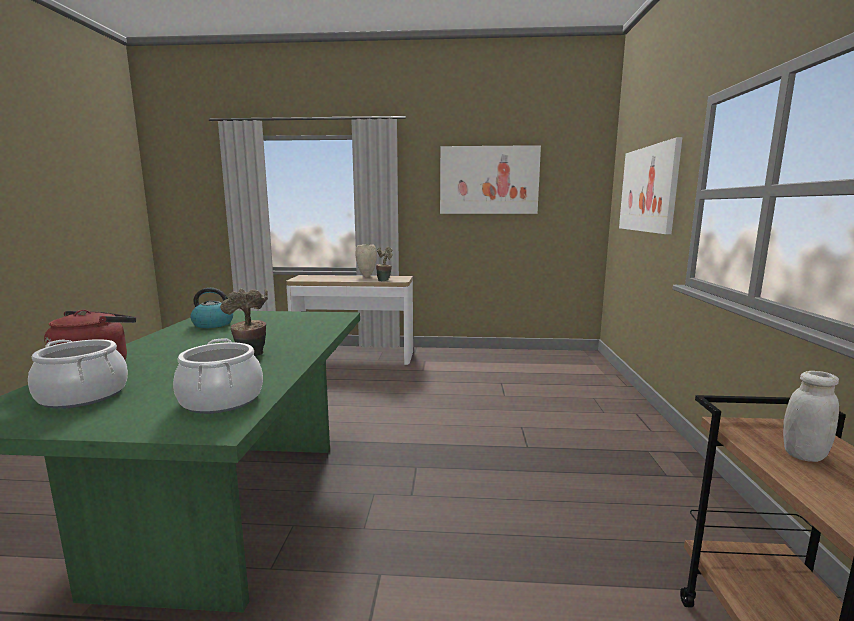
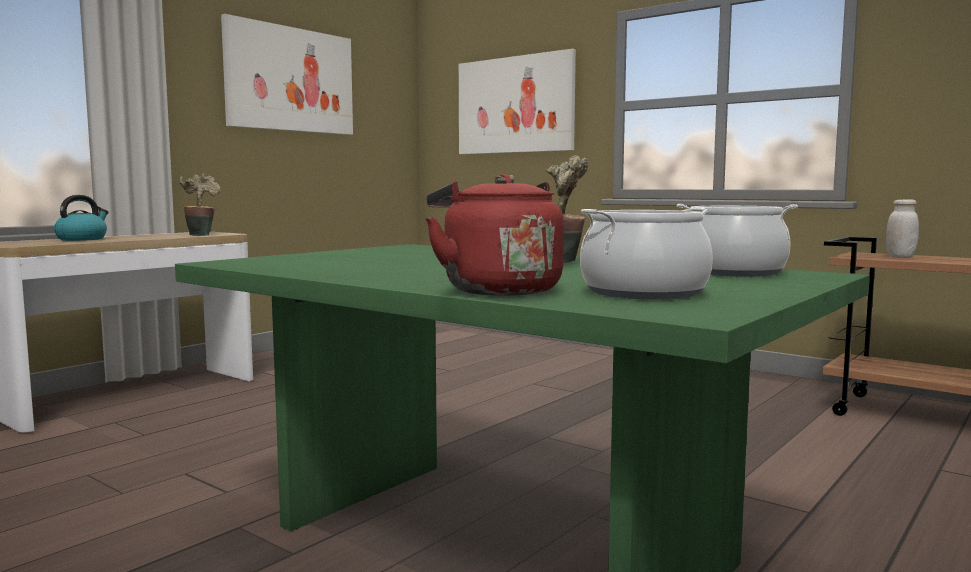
camera: 55 degrees left, 5 degrees down
(214, 324) = (316, 264): kettle -> kettle (82, 239)
(366, 277) = (140, 235): beige vase -> none

